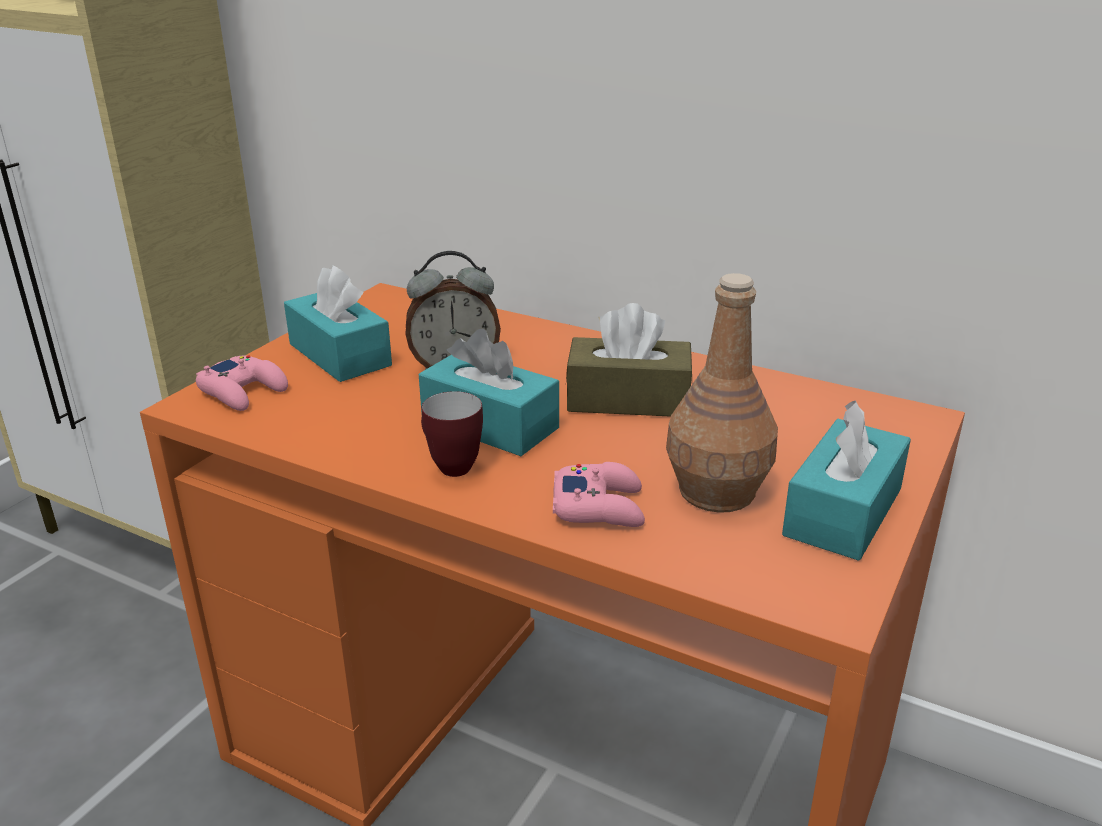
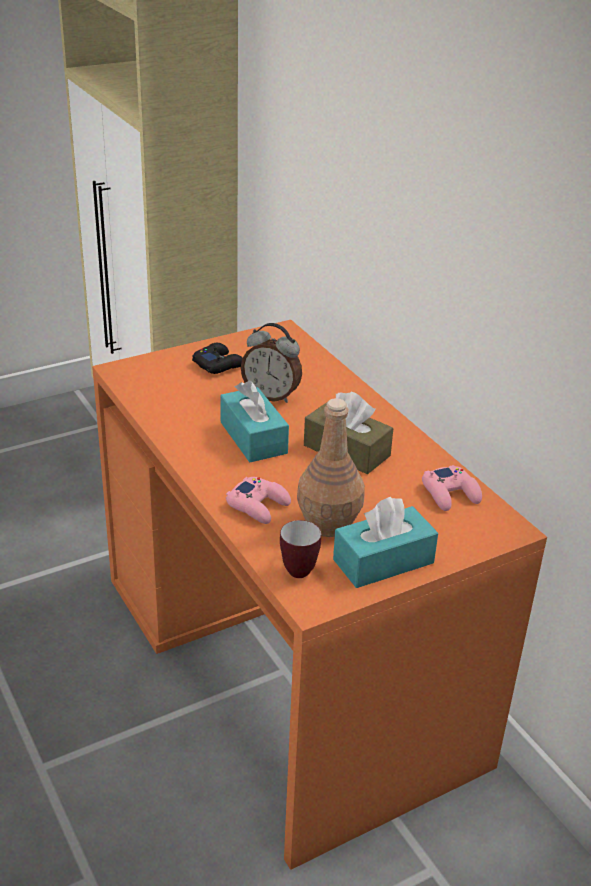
camera: 30 degrees right, 5 degrees up
(243, 391) = (149, 371): pink game controller -> pink game controller (450, 494)
(340, 355) = (219, 364): turquoise tissue box -> black game controller
(449, 466) = (208, 454): mug -> mug (296, 568)

